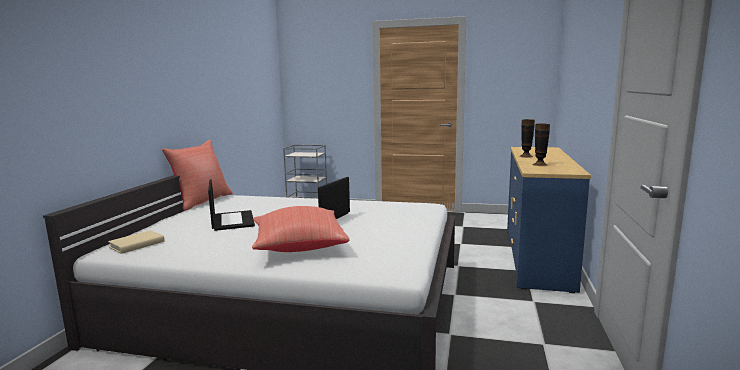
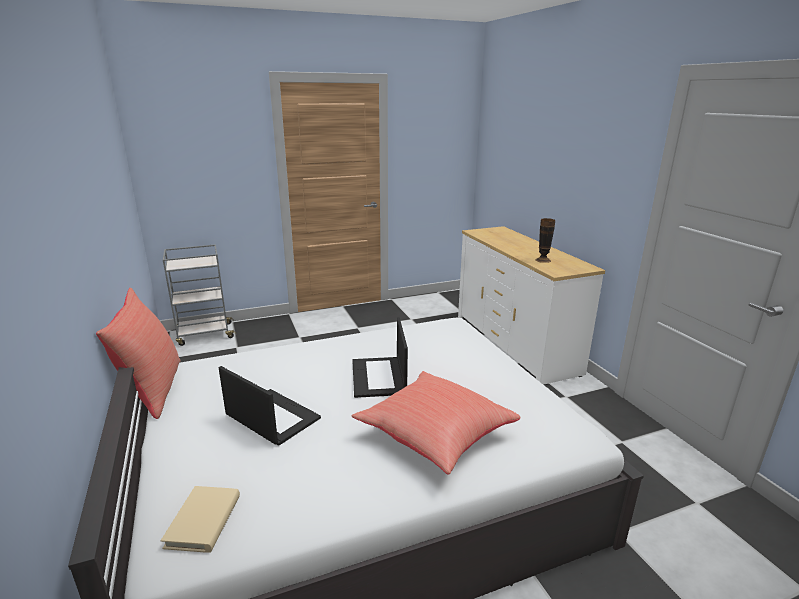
camera: 35 degrees left, 10 degrees up
(526, 156) = (506, 247): vase -> none
(537, 257) = (515, 343): blue dresser -> white dresser

